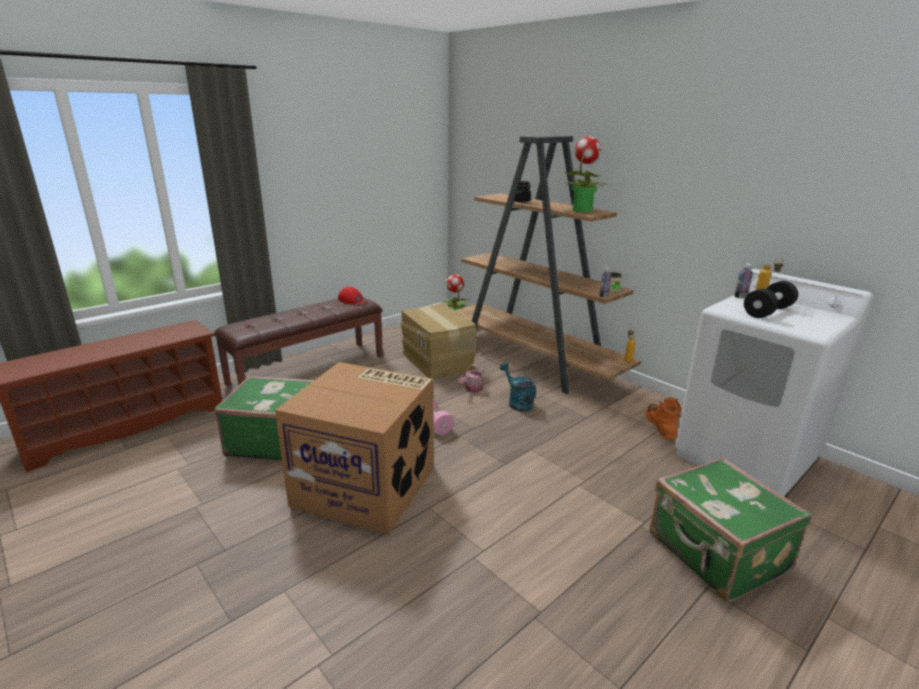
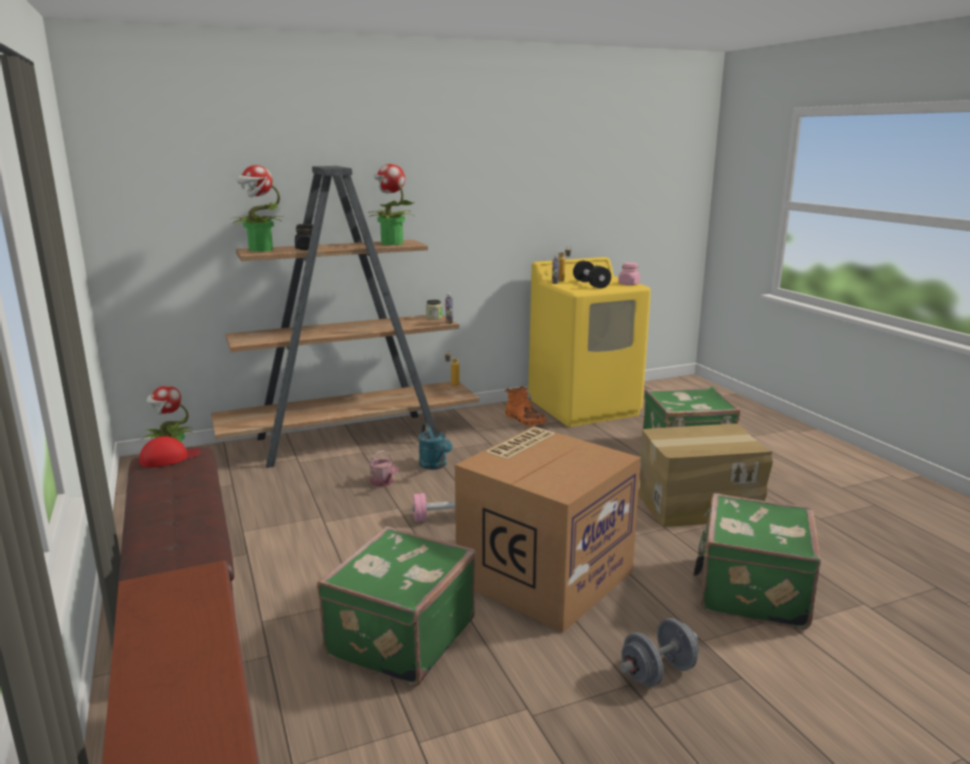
camera: 70 degrees left, 5 degrees down
(238, 564) = (658, 673): none -> grey dumbbell
(377, 627) = (750, 591): none -> green suitcase
(438, 361) = (285, 490): cardboard box -> cardboard box (697, 504)
(500, 196) = (260, 250): none -> potted plant
(517, 402) = (435, 466): turquoise watering can -> turquoise watering can turned 105 degrees counterclockwise
(661, 426) = (524, 420): orange boot -> orange boot turned 150 degrees counterclockwise
(746, 457) = (584, 407): white washing machine -> yellow washing machine
(813, 329) = (628, 284): none -> pink jar

